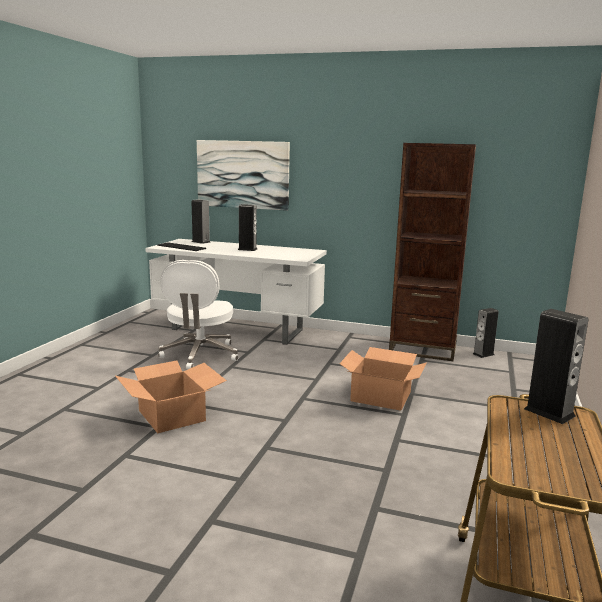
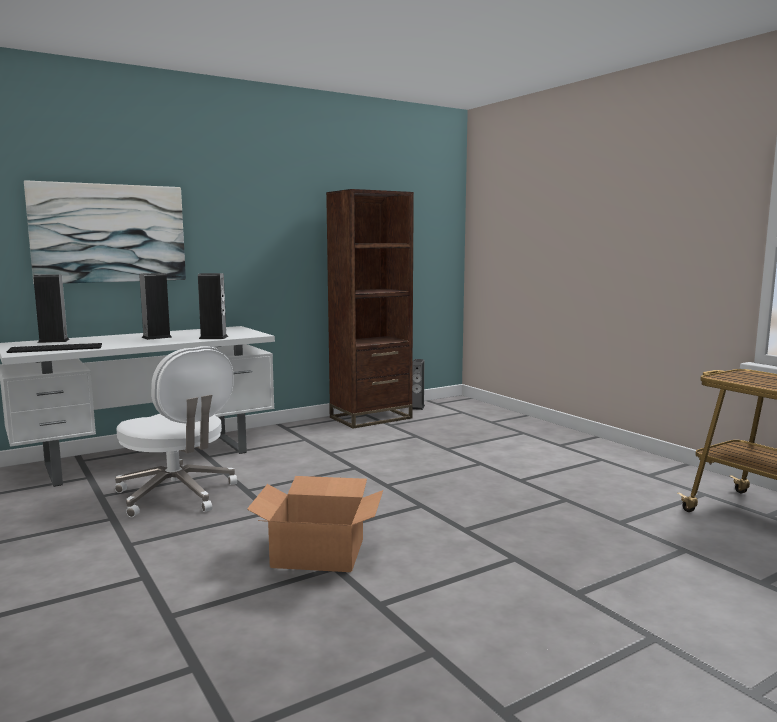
camera: 50 degrees left, 5 degrees down
(381, 396) = (434, 459): cardboard box -> none
(549, 412) = (742, 374): speaker -> speaker (213, 337)

